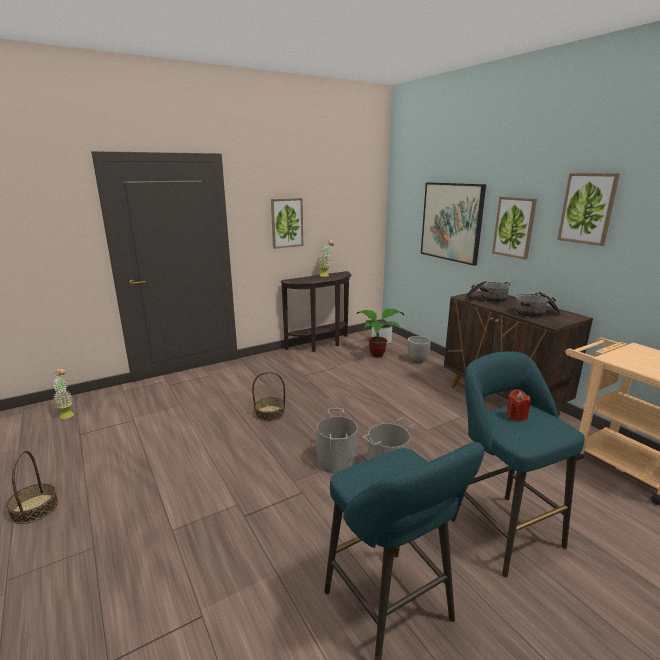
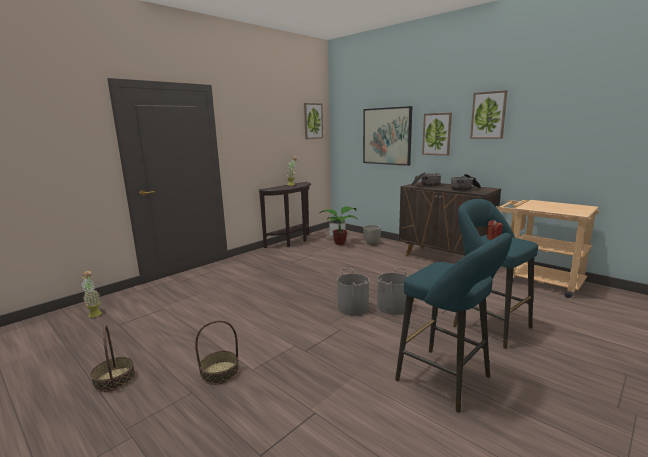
camera: 15 degrees left, 5 degrees down
(270, 413) = (280, 288): basket -> basket (220, 372)
(287, 223) = (261, 142): picture -> picture (313, 121)

